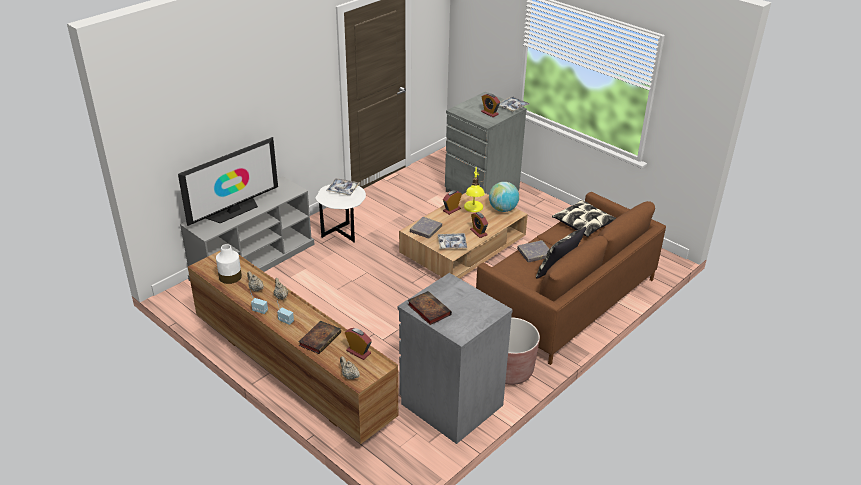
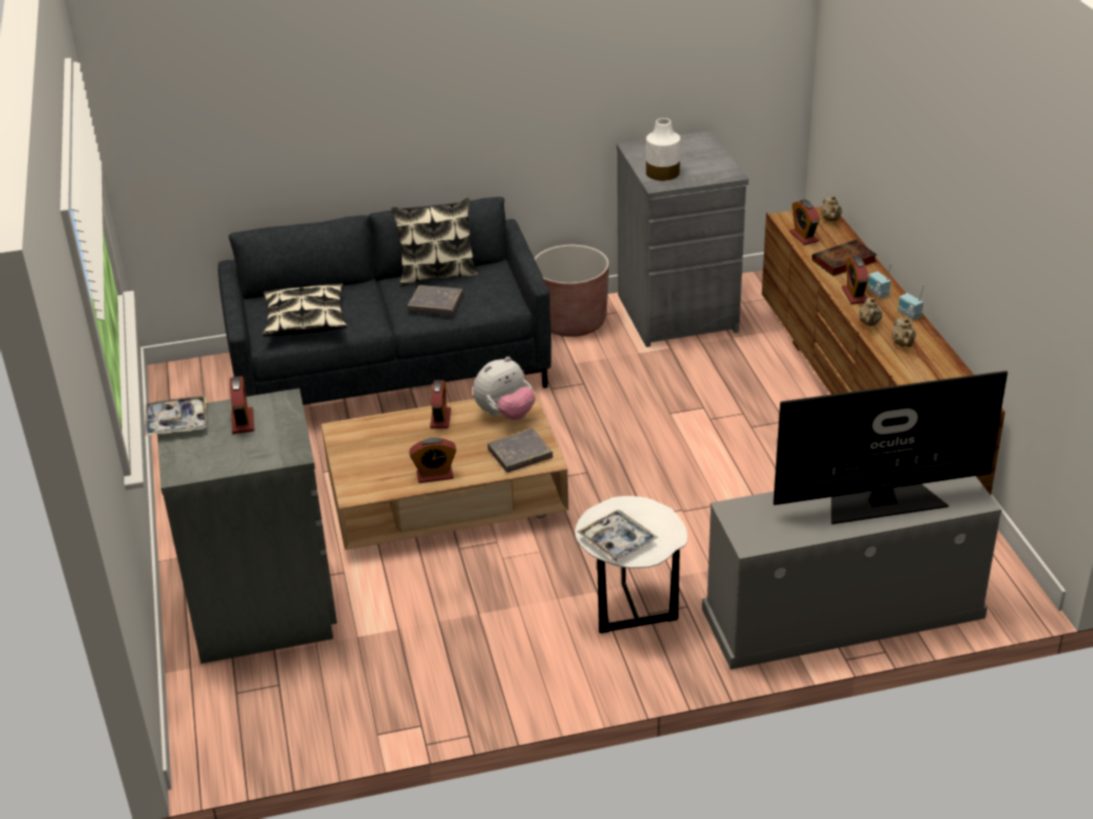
camera: 145 degrees left, 0 degrees up
(230, 276) = (936, 373): white vase -> white vase (662, 172)
(299, 314) = (854, 295): none -> alarm clock
(428, 309) = (715, 166): book -> none
(452, 244) = (505, 414): tray -> plush toy
(474, 211) = (402, 458): yellow table lamp -> none
(503, 209) = (348, 445): globe -> none
(567, 299) = (390, 371): brown sofa -> grey sofa

